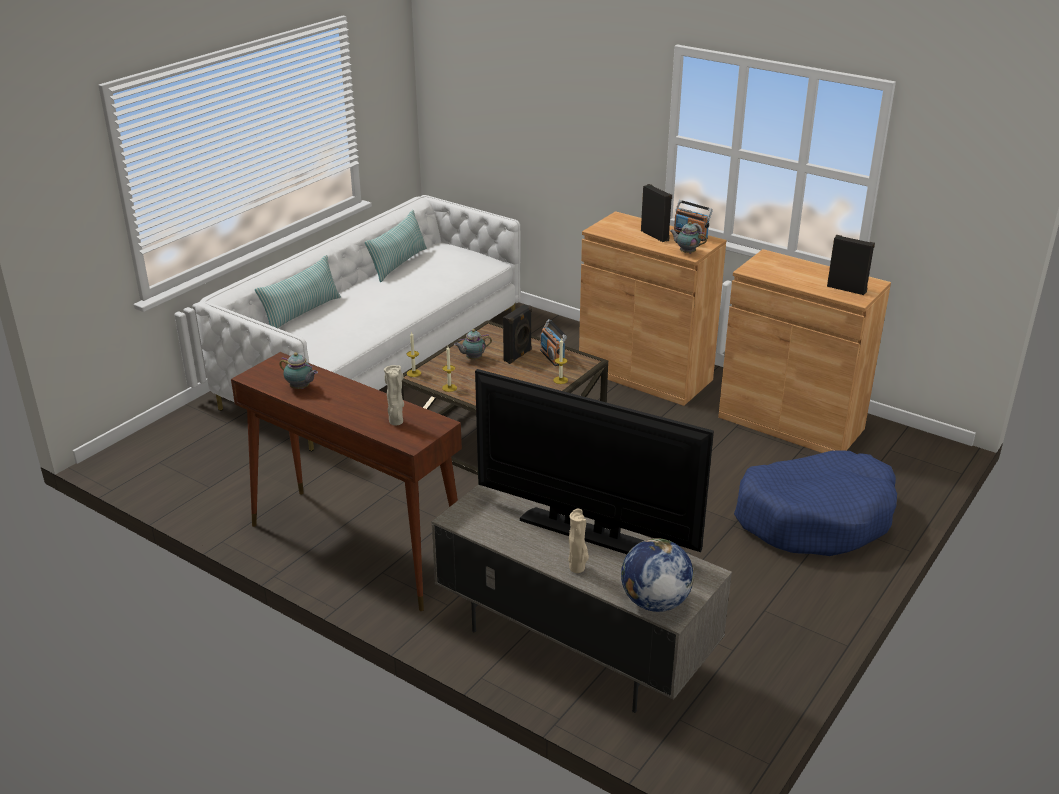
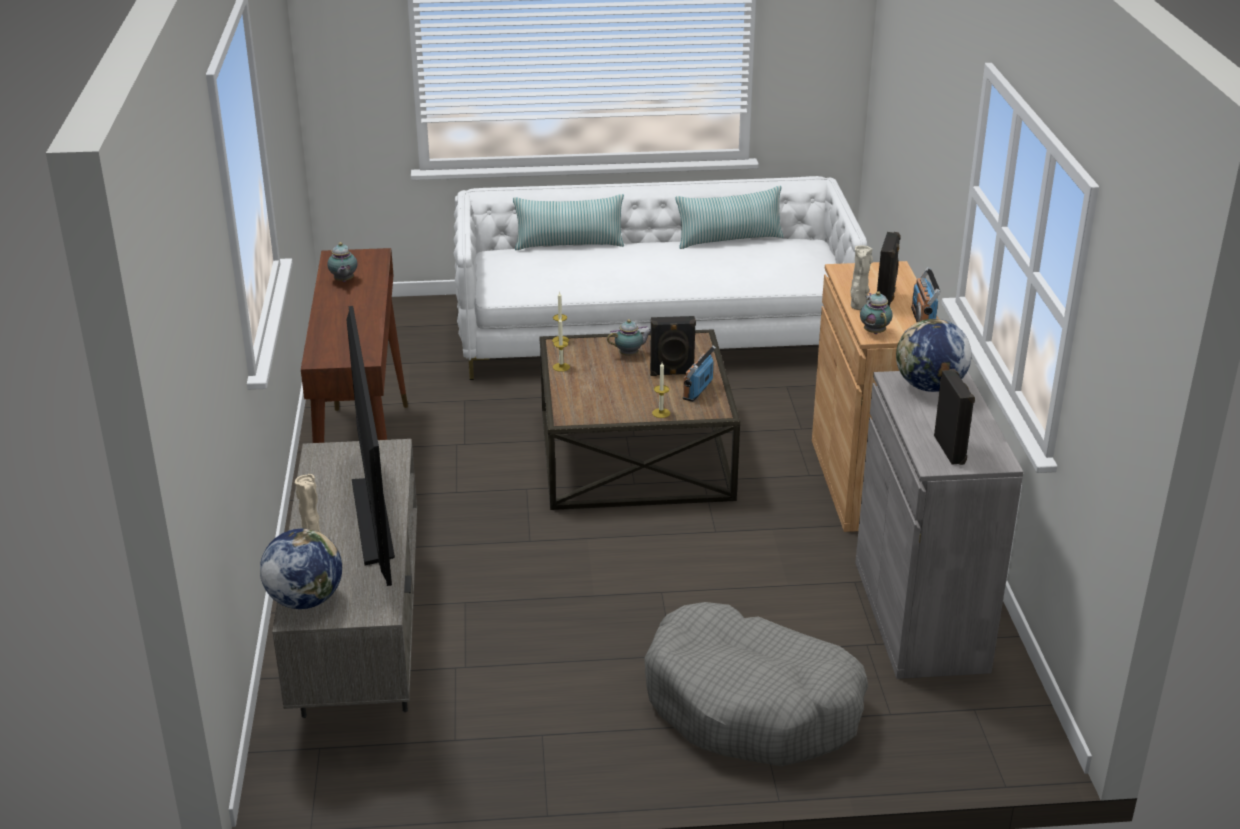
camera: 50 degrees right, 0 degrees up
(396, 422) = (343, 340): beige vase -> beige vase (857, 307)
(473, 359) = (630, 355): teapot -> teapot turned 135 degrees clockwise
(771, 265) = (929, 387): none -> globe
(790, 423) = (920, 615): brown cabinet -> grey cabinet
(815, 517) = (752, 705): blue dog bed -> grey dog bed

